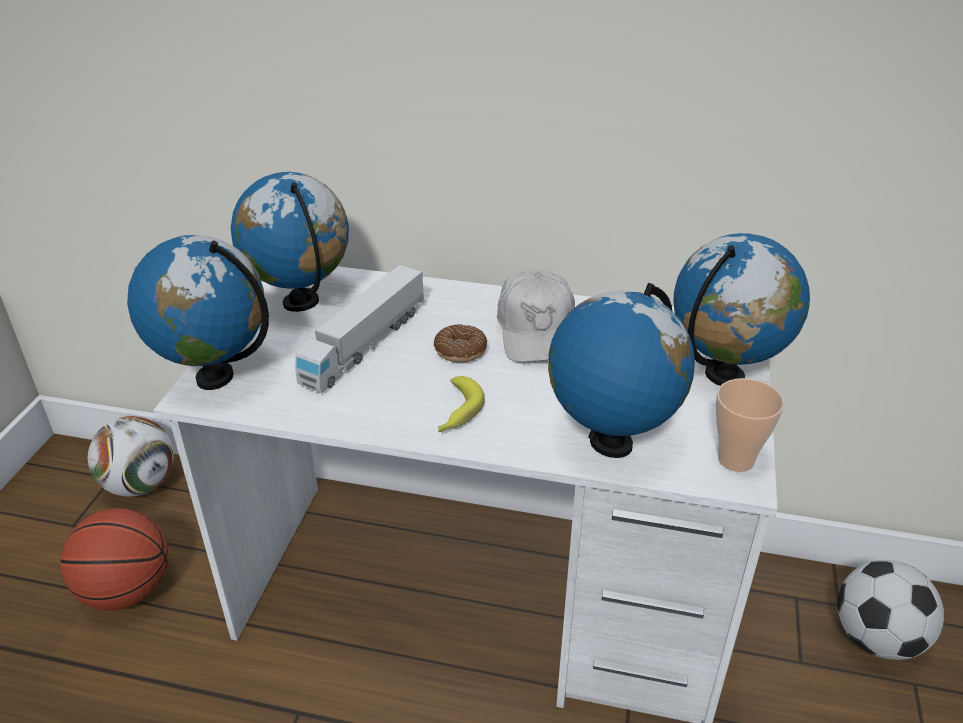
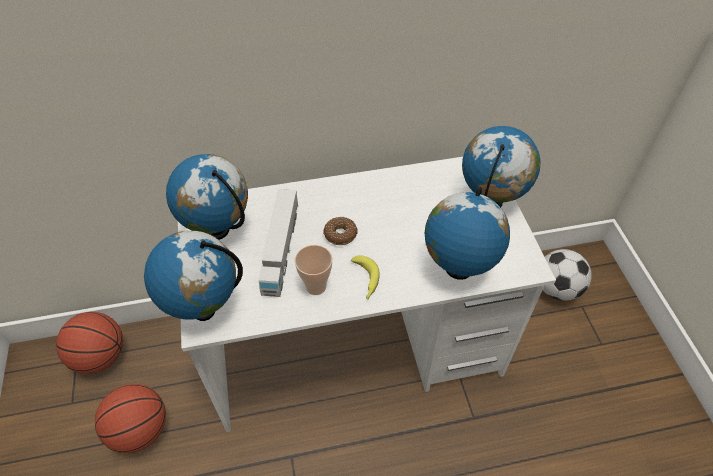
camera: 25 degrees left, 15 degrees up
(141, 484) = (100, 356): football -> basketball
(537, 331) = (375, 204): white cap -> none
(735, 460) = (523, 257): cup -> cup (316, 286)

